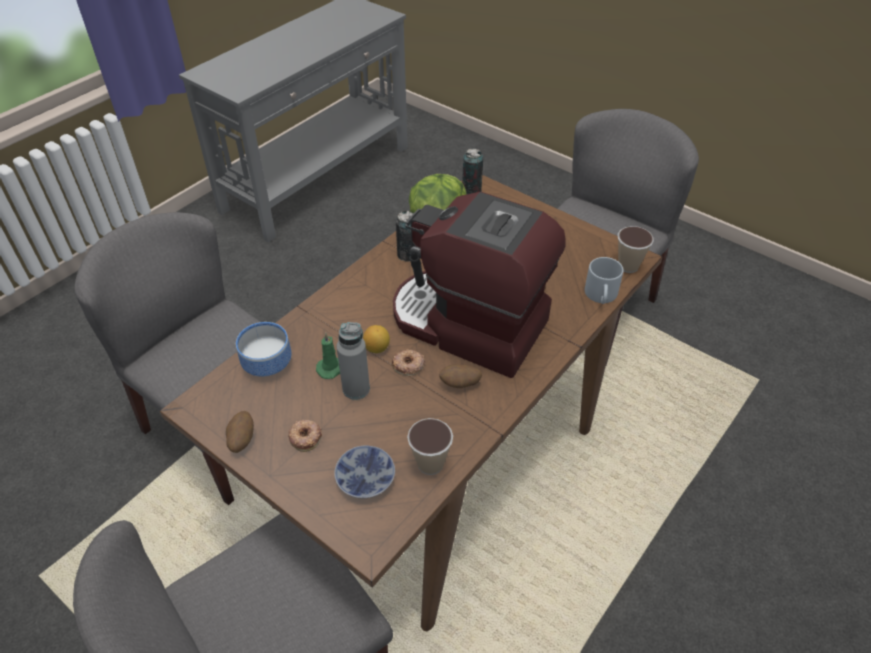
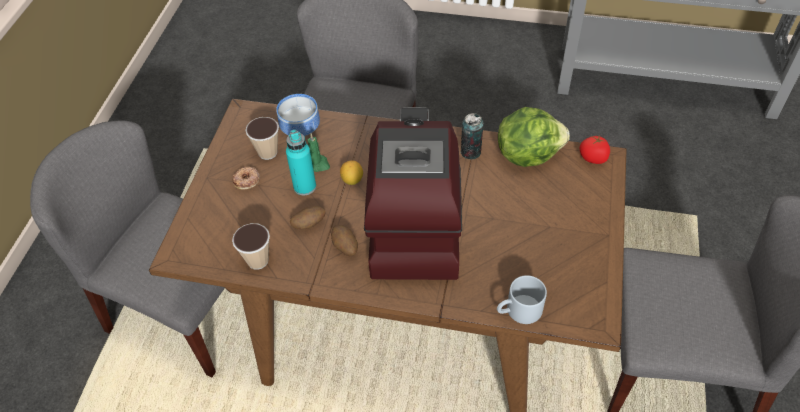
camera: 65 degrees right, 5 degrees up
(241, 440) = (228, 149): potato -> potato (309, 224)
(356, 389) = (305, 187): grey bottle -> turquoise bottle
(363, 478) = (227, 227): bowl -> none
(408, 365) = (346, 207): donut -> none
(471, 190) = (593, 158): can -> tomato
(628, 266) = (580, 320): cup -> cup (268, 152)

